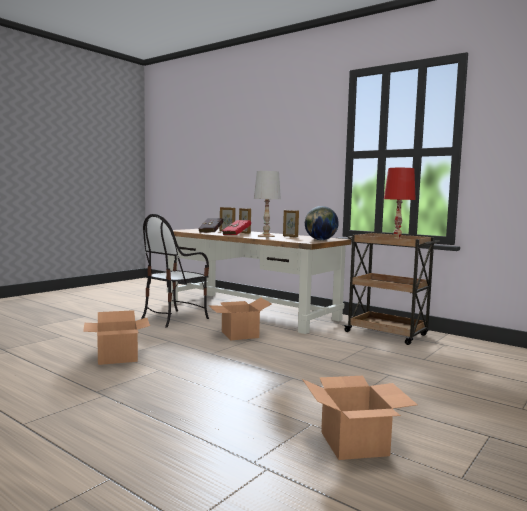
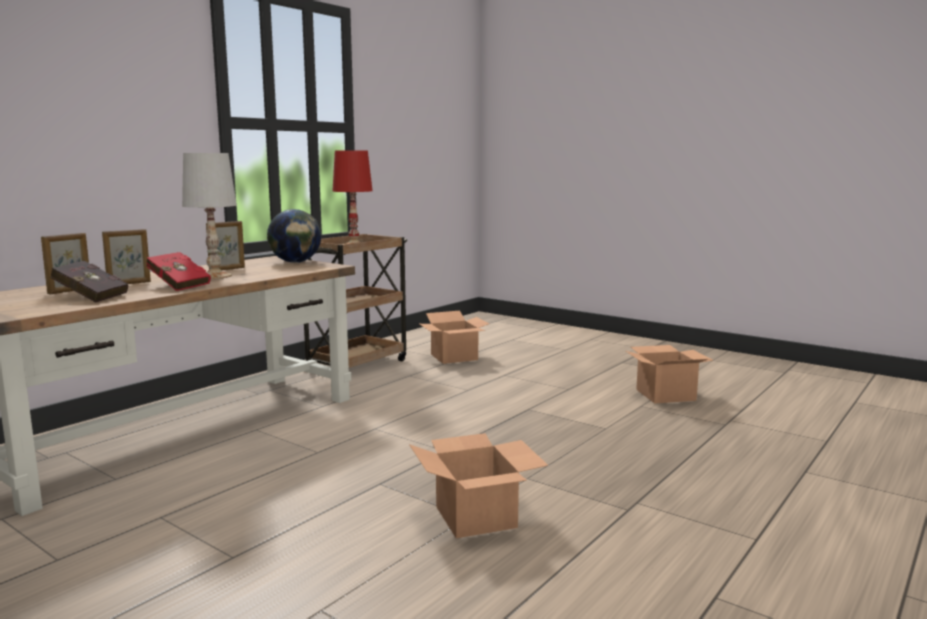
camera: 90 degrees left, 5 degrees up
(174, 318) = (207, 493): chair -> none
(240, 335) = (347, 435): cardboard box -> cardboard box (454, 357)

